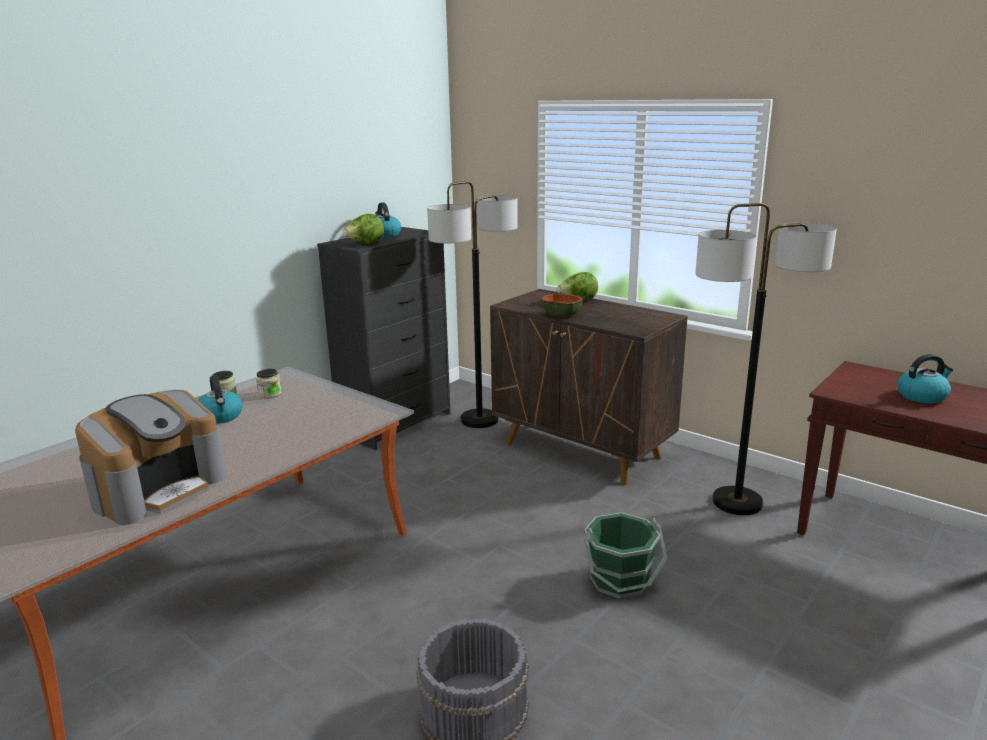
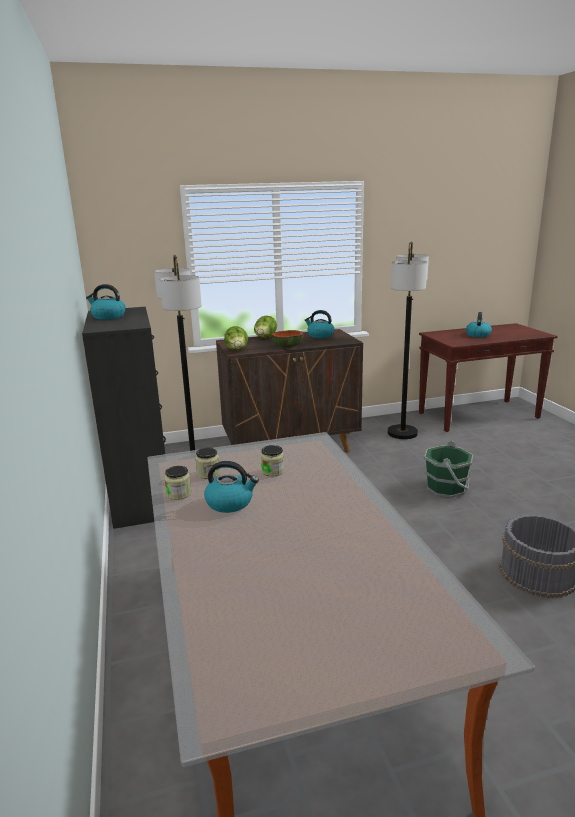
camera: 55 degrees left, 0 degrees up
(159, 488) = (366, 552): coffee machine -> none
(294, 414) = (272, 471): none -> jar
(365, 244) = (130, 323): lettuce -> lettuce (237, 351)
(635, 315) = (320, 335): none -> kettle

